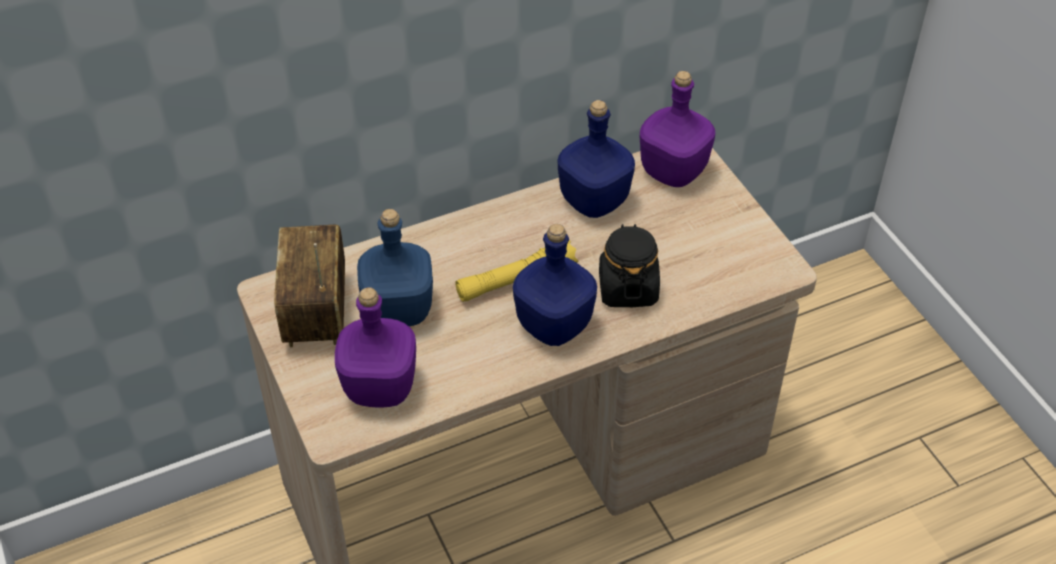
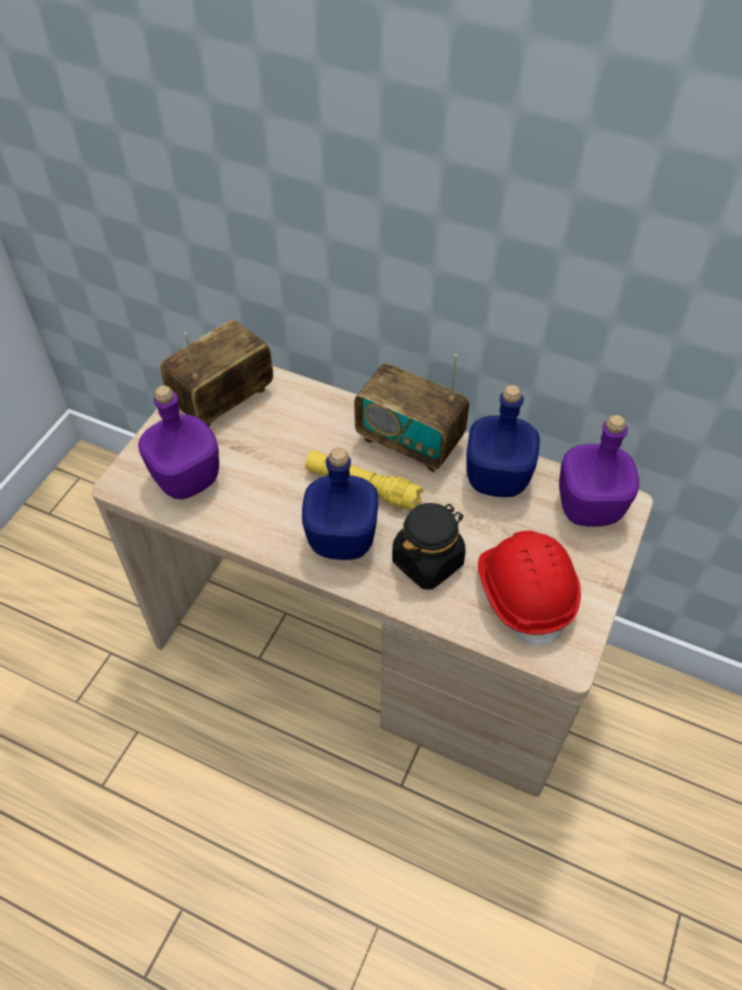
camera: 50 degrees right, 5 degrees up
(399, 311) = (267, 442): blue bottle -> none
(501, 225) = (409, 441): none -> radio
(710, 254) = (524, 593): none -> red hard hat

